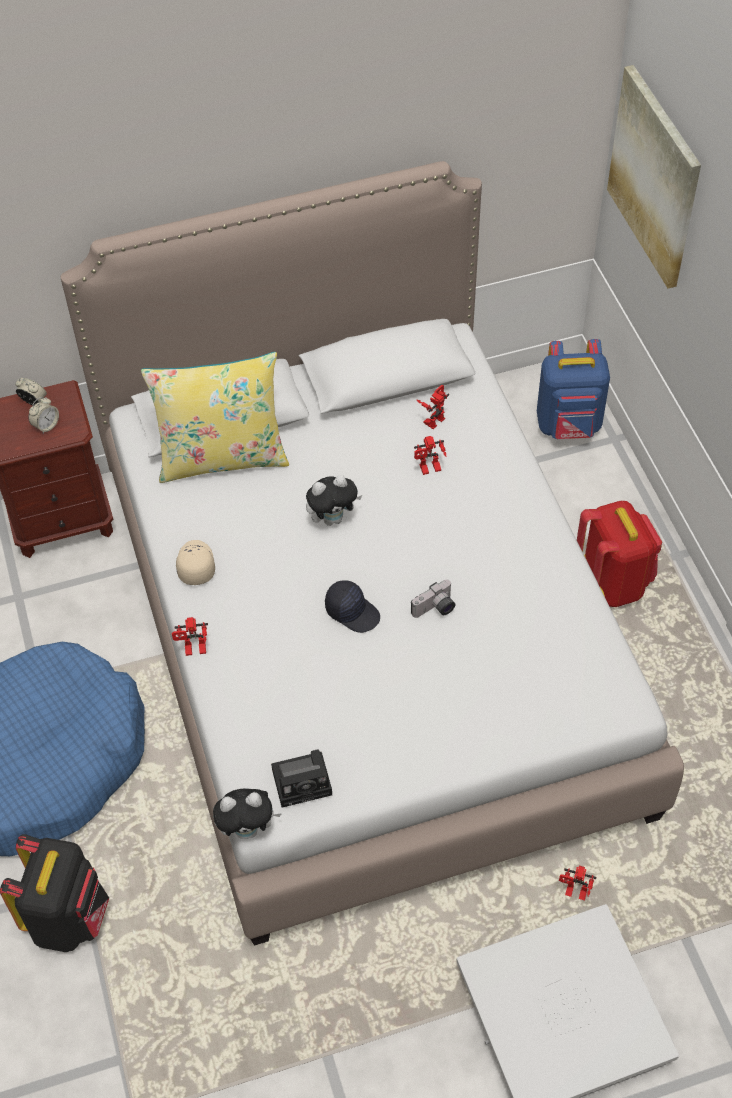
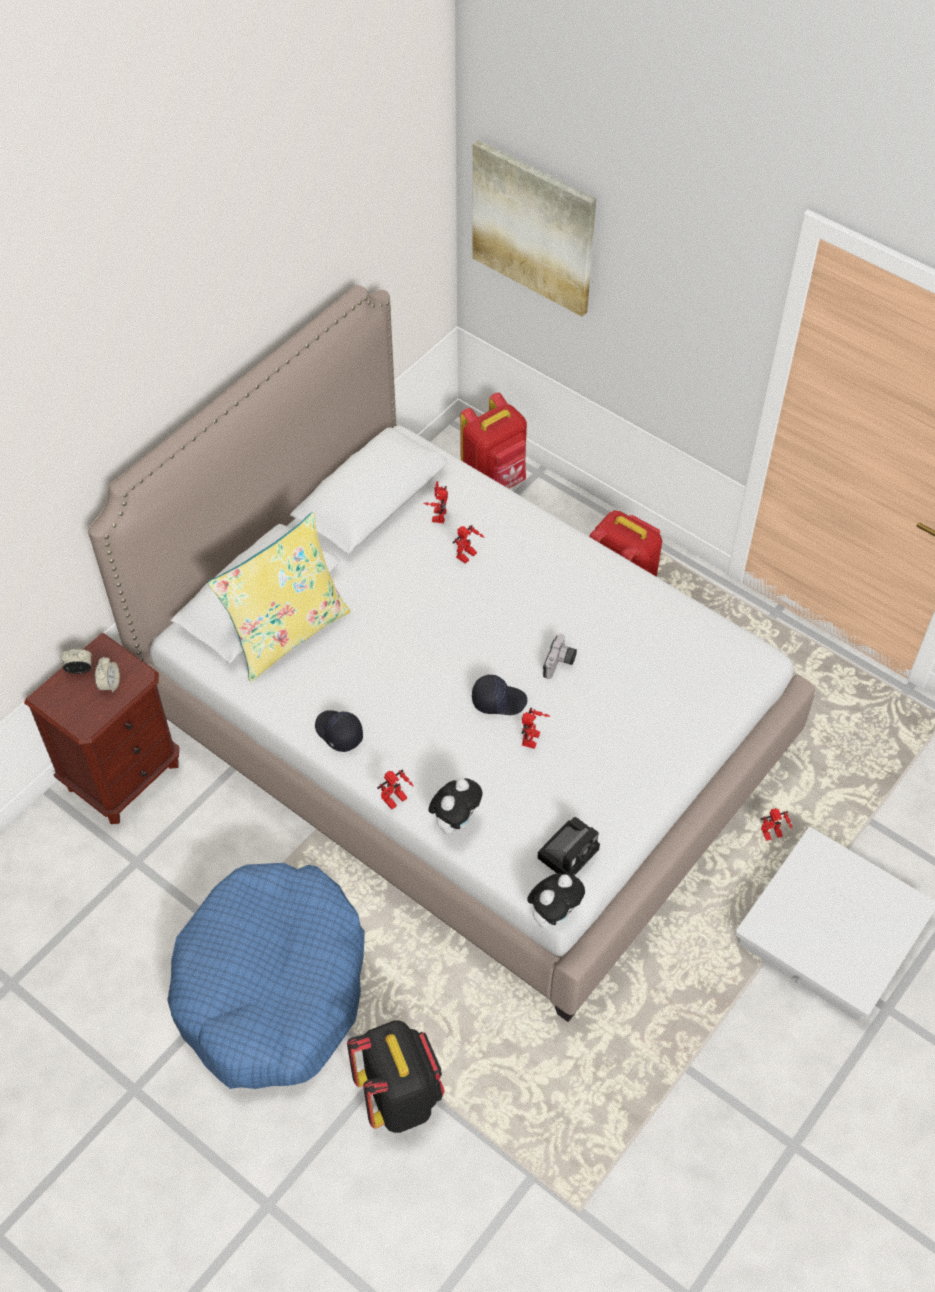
camera: 35 degrees left, 0 degrees up
(195, 565) = (338, 733): beige cap -> black cap
(333, 518) = (421, 635): plush toy -> plush toy (455, 821)
(353, 664) = (533, 741): none -> toy robot
(569, 425) = (495, 479): blue backpack -> red backpack

